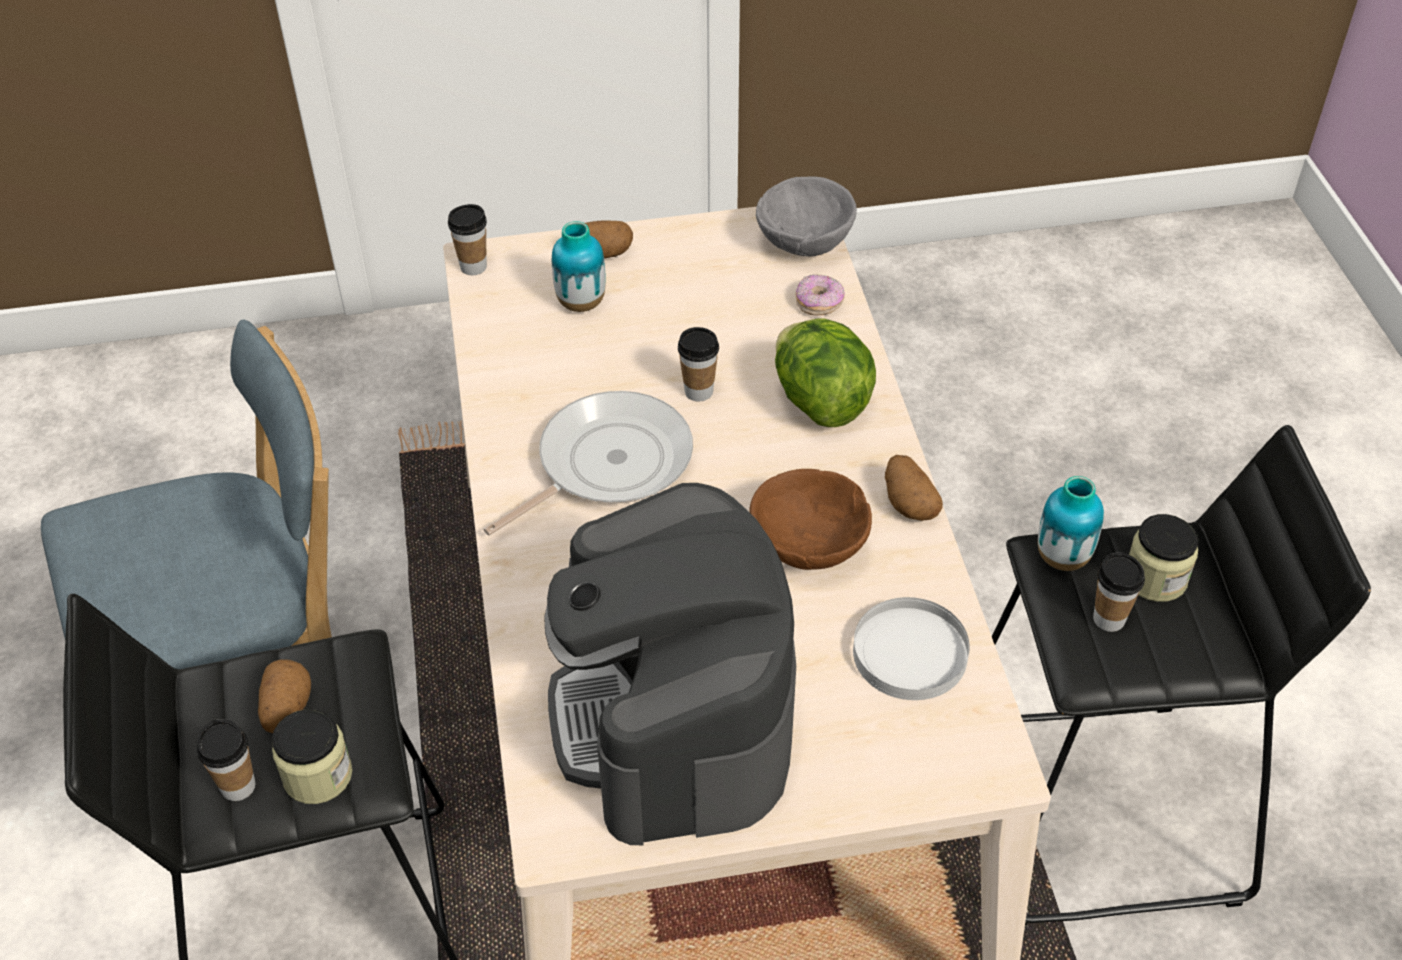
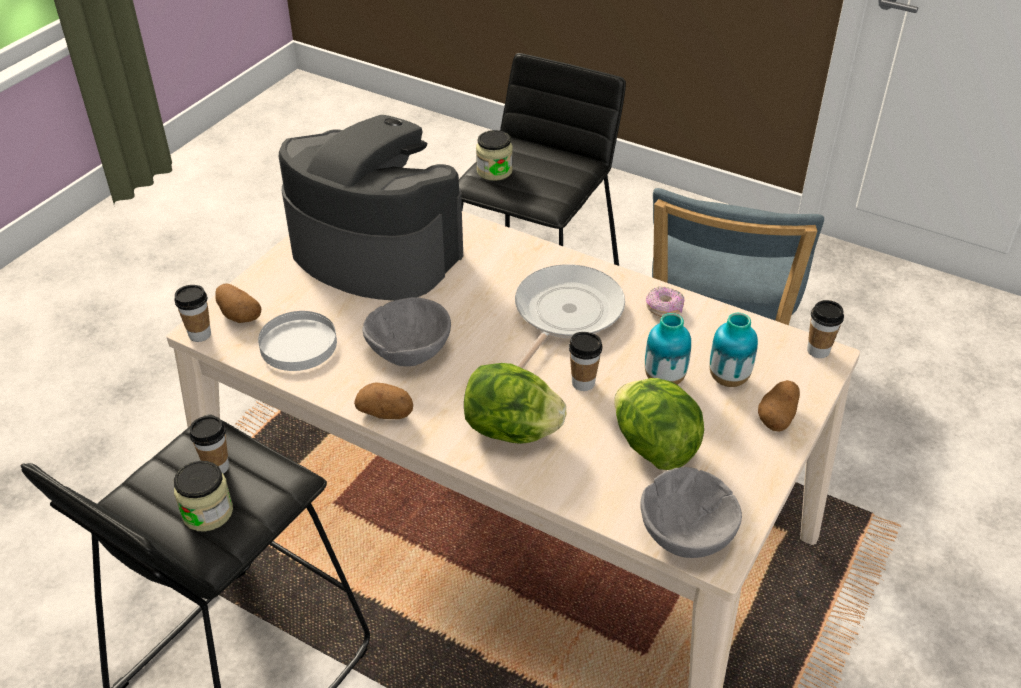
camera: 130 degrees right, 5 degrees down
(238, 786) = (516, 152): cup -> cup (200, 334)
(286, 709) = (541, 176): potato -> potato (238, 315)
(607, 464) = (564, 314): frying pan -> frying pan turned 150 degrees counterclockwise
(728, 306) = (653, 446): none -> lettuce
(811, 546) = (409, 353): brown bowl -> grey bowl
(819, 304) = (606, 495): donut -> donut (664, 309)
(1062, 558) = (276, 481): vase -> vase (664, 379)

